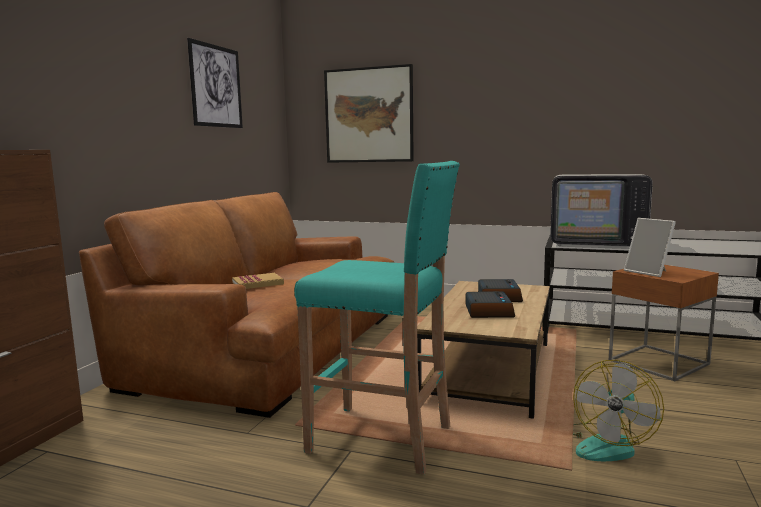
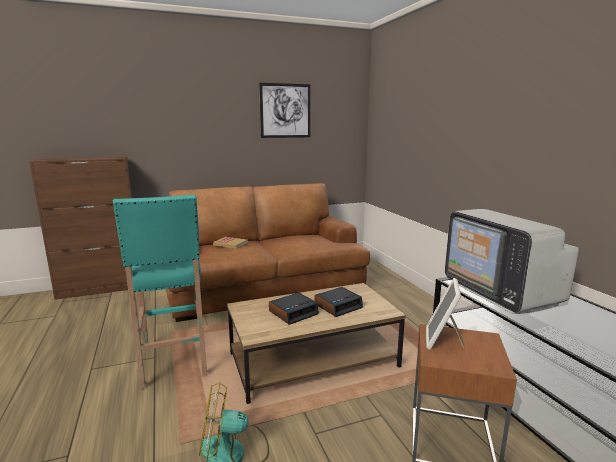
camera: 50 degrees right, 5 degrees up
(369, 115) = (404, 128): picture -> none

